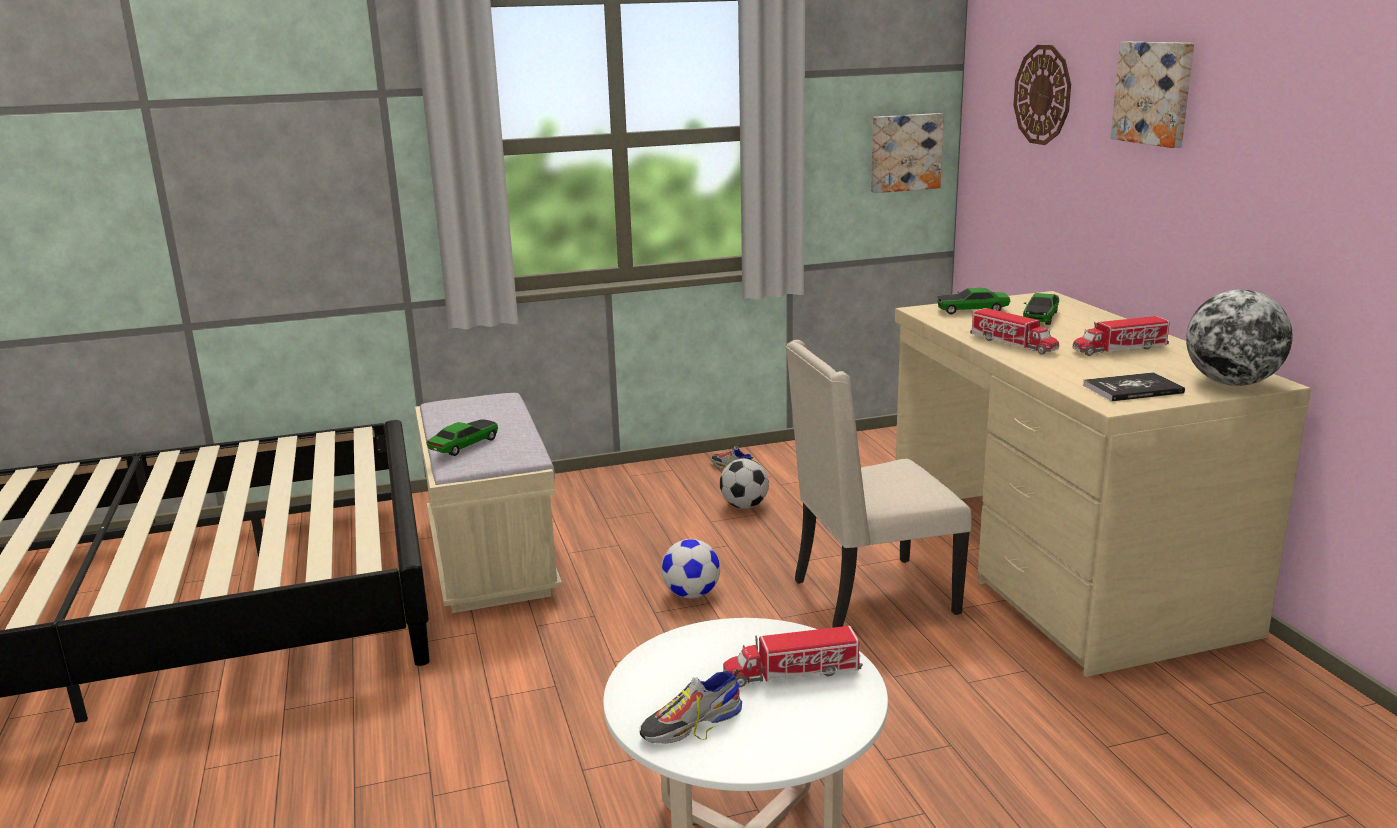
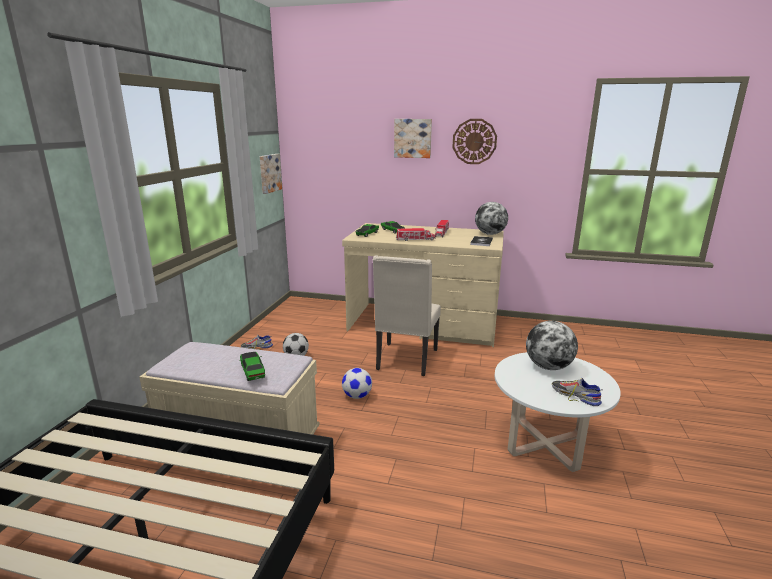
camera: 60 degrees left, 0 degrees up
(691, 724) = (575, 396): shoe -> shoe turned 135 degrees clockwise
(792, 673) = (548, 367): toy truck -> globe
(1043, 95) = (343, 142): wall clock -> wall clock (474, 141)

